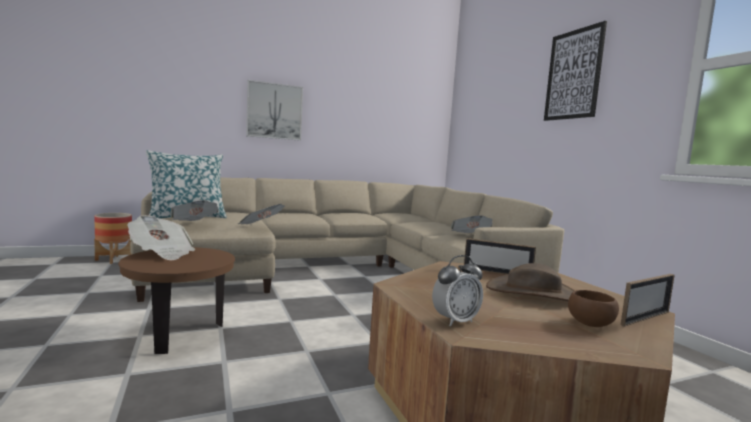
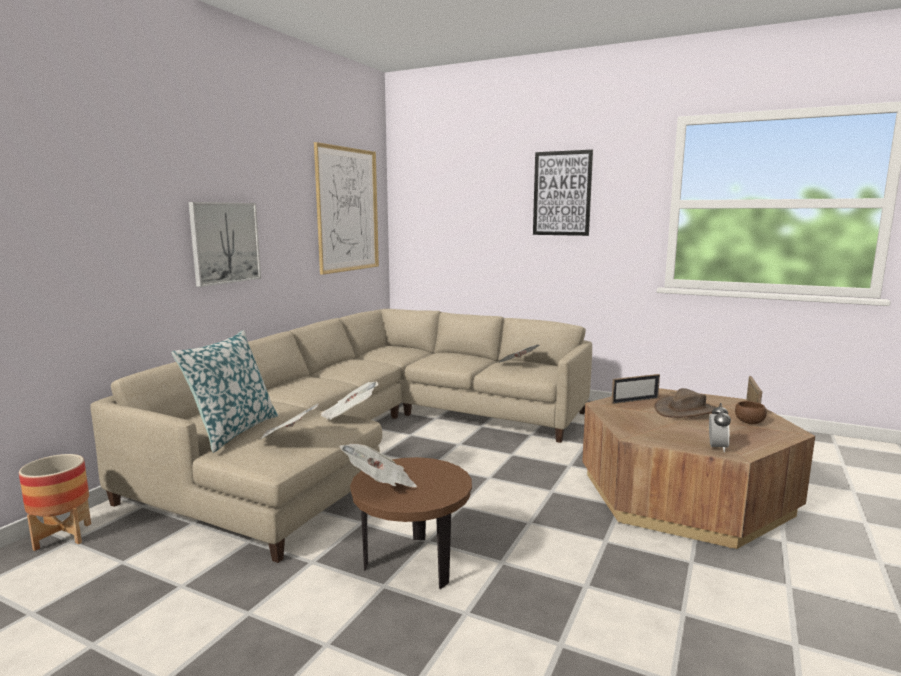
camera: 40 degrees left, 5 degrees up
(401, 104) = (347, 210): none -> picture

